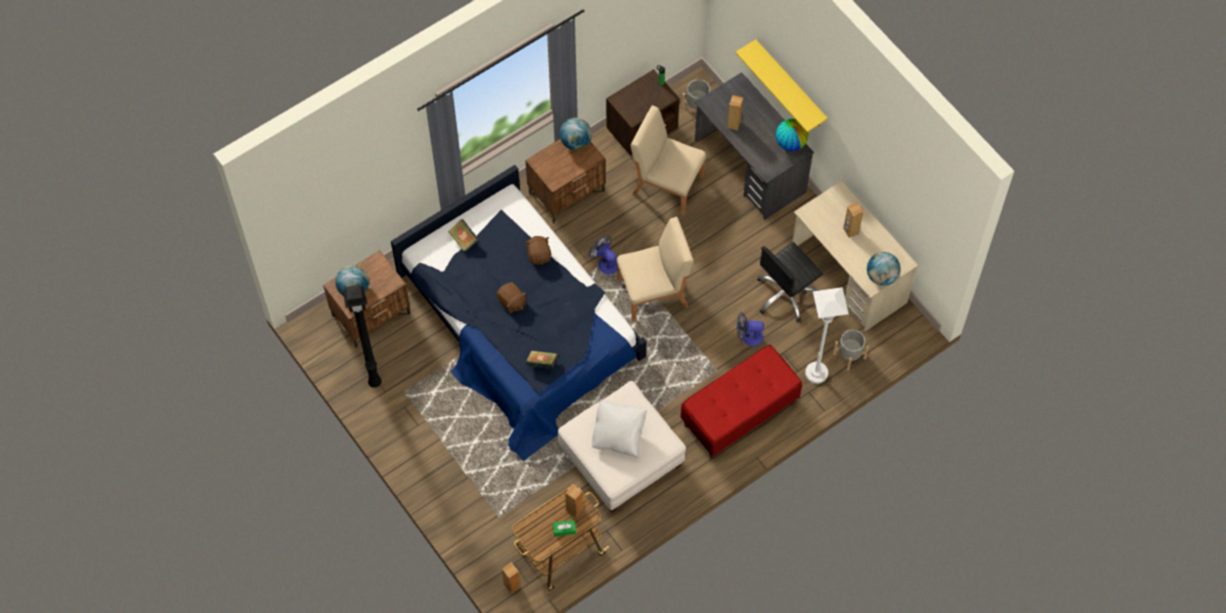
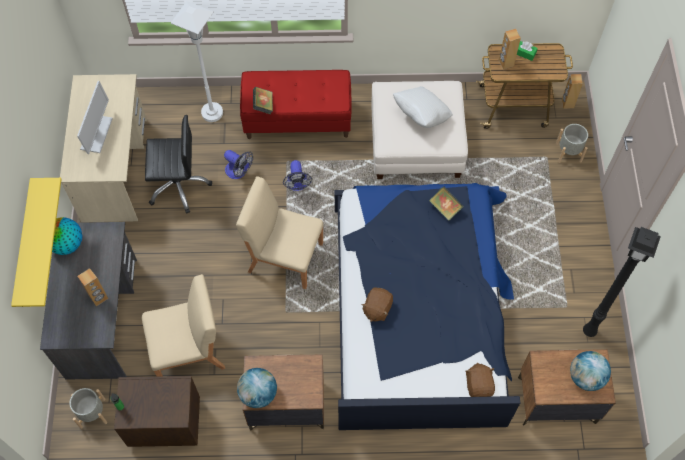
camera: 145 degrees left, 0 degrees up
(463, 240) = (439, 371): book -> book (263, 105)
(511, 302) = (434, 279): brown plush toy -> brown plush toy (479, 385)
(605, 263) = (305, 311): fan -> fan (297, 185)
(667, 184) = (189, 350): beige chair -> beige chair turned 75 degrees counterclockwise
(849, 356) = (175, 110): grey planter -> grey planter (568, 152)
(850, 231) = (96, 134): brown speaker -> monitor
(881, 276) = (110, 84): globe -> none

